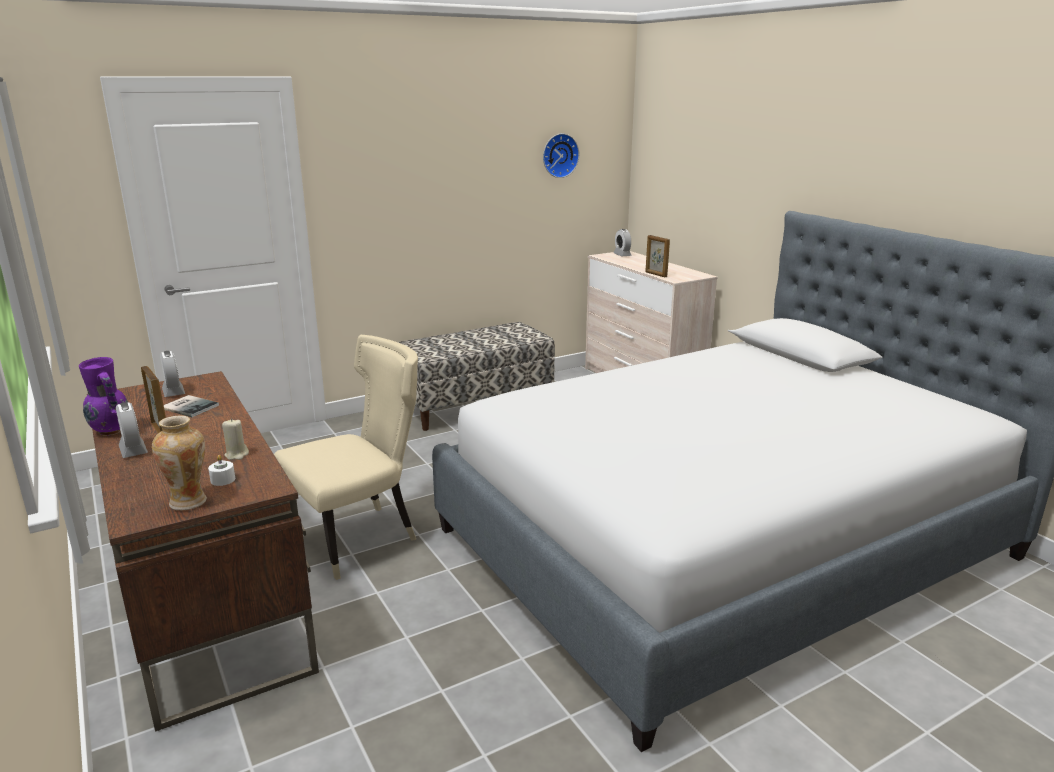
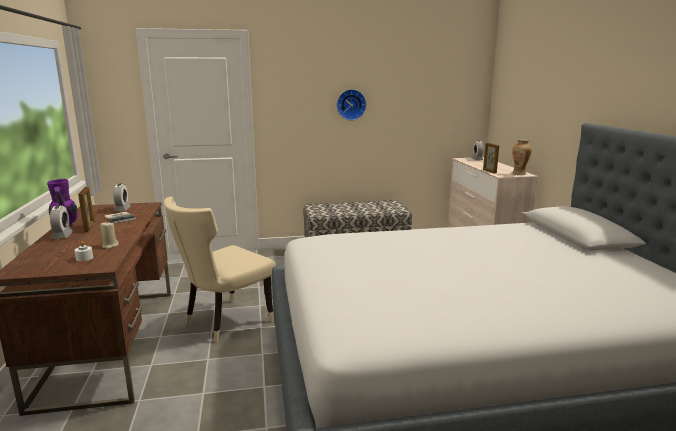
camera: 20 degrees right, 5 degrees down
(189, 502) = (51, 267): vase -> vase (519, 174)
(360, 537) = (224, 322): beige chair -> beige chair turned 150 degrees clockwise
(559, 155) = (433, 87): wall clock -> wall clock (351, 104)

